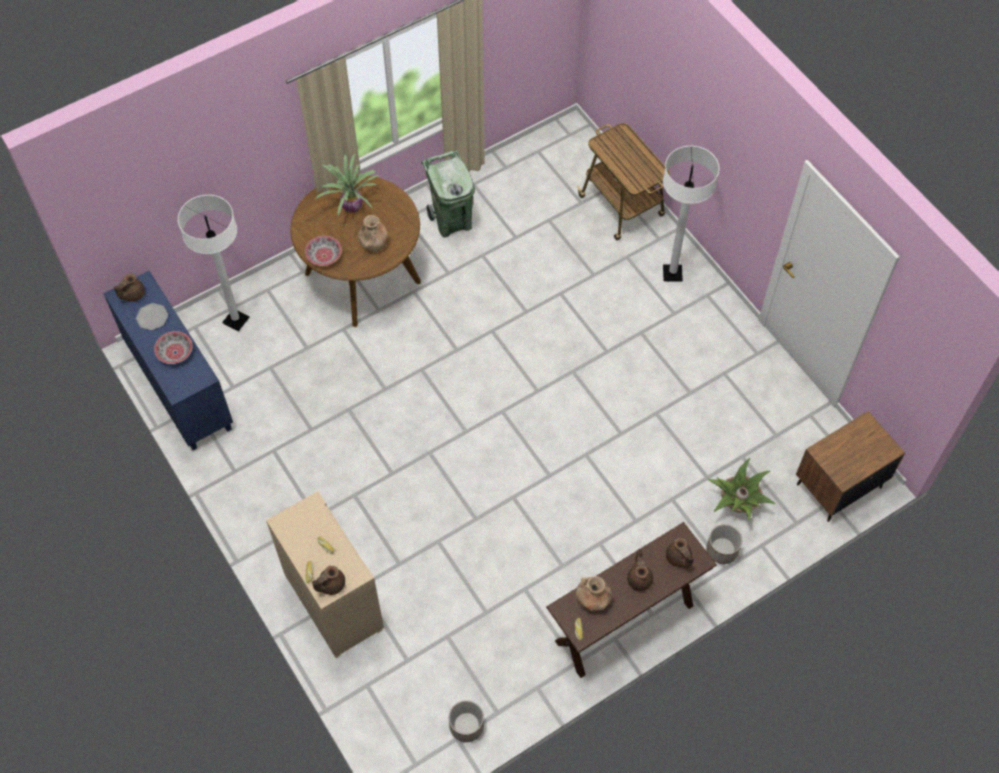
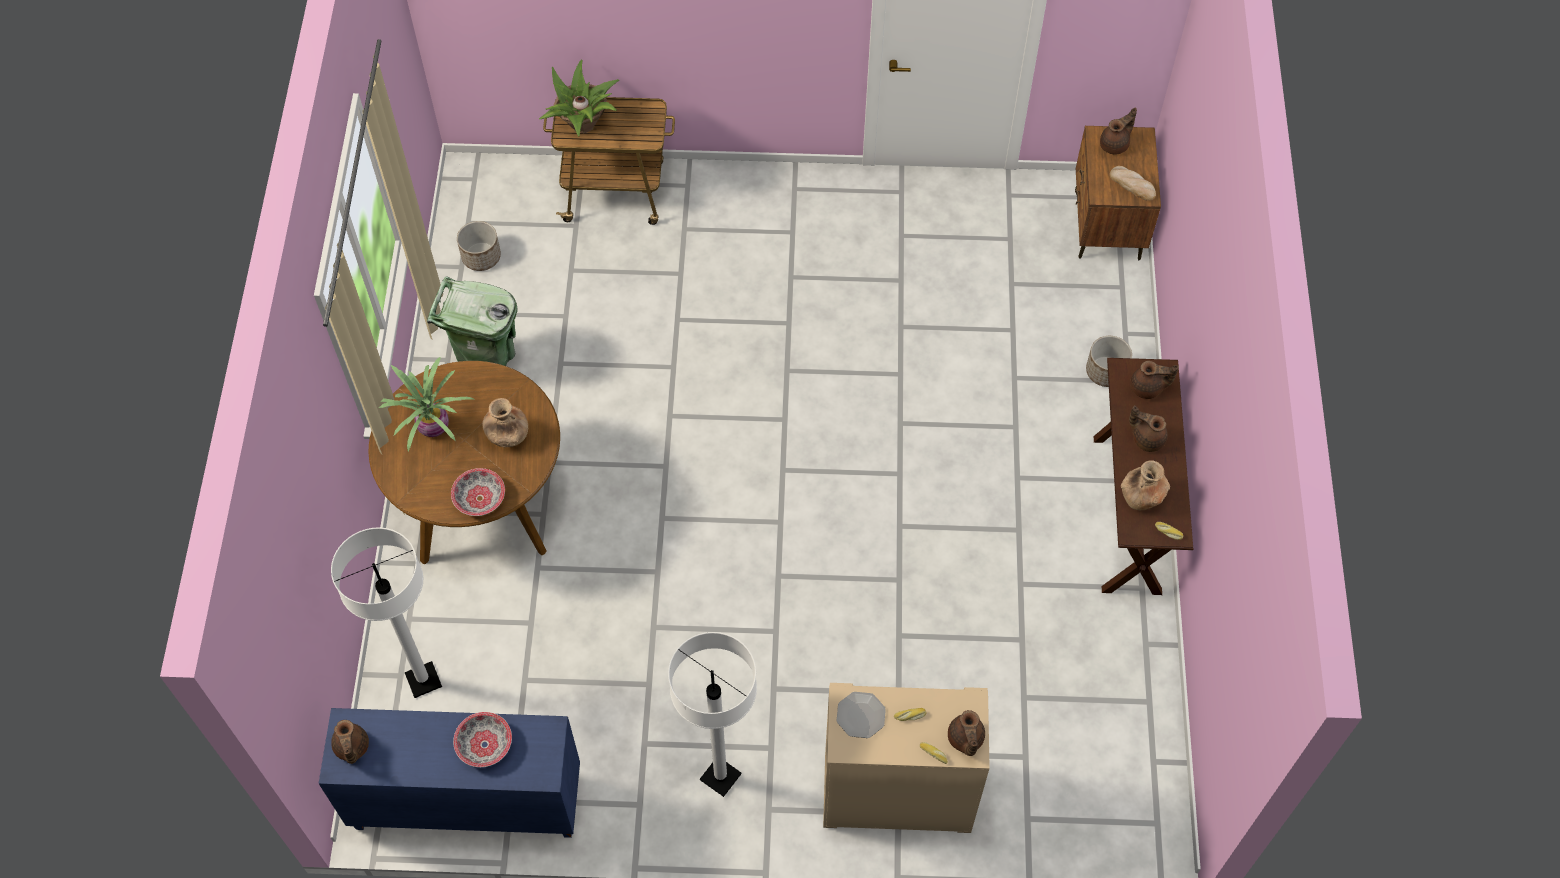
camera: 55 degrees left, 0 degrees up
(152, 317) = (408, 743): plate -> plate (861, 715)
(466, 726) = (1145, 743): planter -> planter (481, 257)
(672, 273) = (741, 202): white floor lamp -> white floor lamp (720, 777)
(737, 504) = (1064, 324): potted plant -> potted plant (583, 124)
(845, 465) = (1133, 185): none -> bread
(868, 437) = (1115, 144): none -> brown teapot

